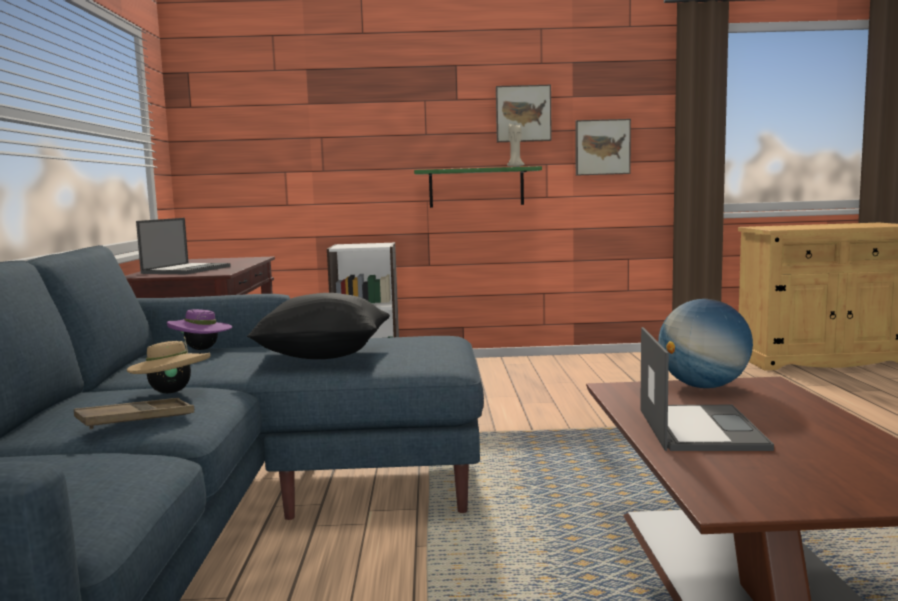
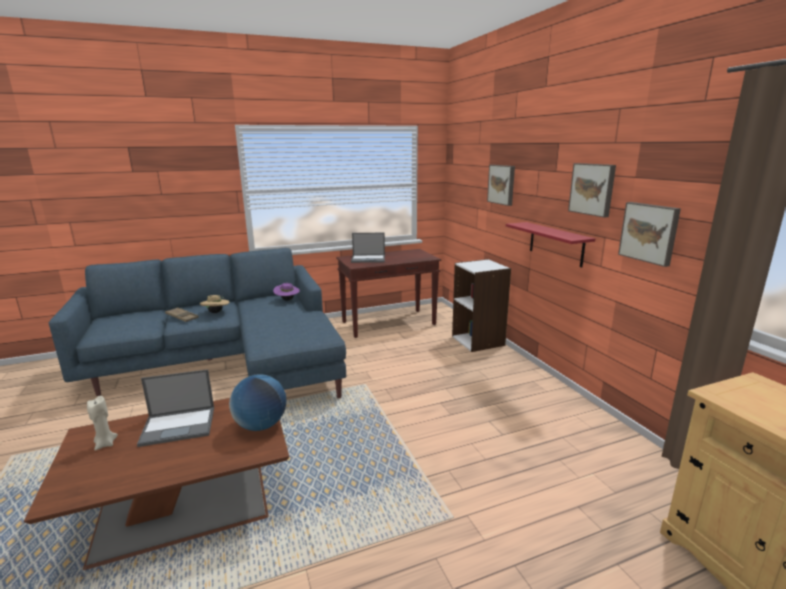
camera: 70 degrees right, 10 degrees up
(324, 356) = (274, 321): black pillow -> none
(350, 126) = (502, 184): none -> picture
(476, 187) = (556, 244): green shelf -> red shelf
(515, 167) = (565, 235): beige candle -> beige candle (105, 444)

